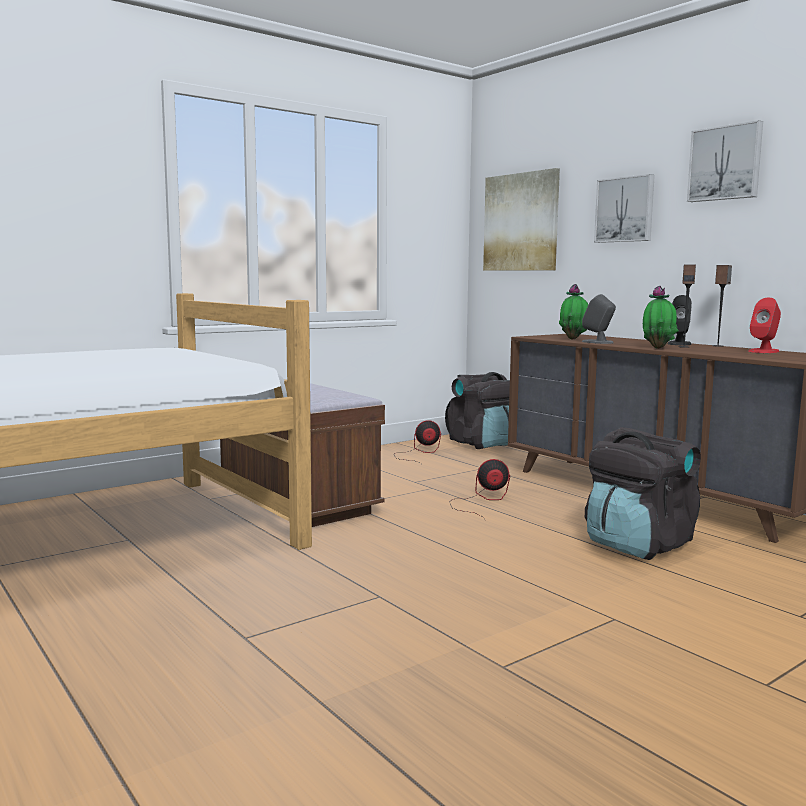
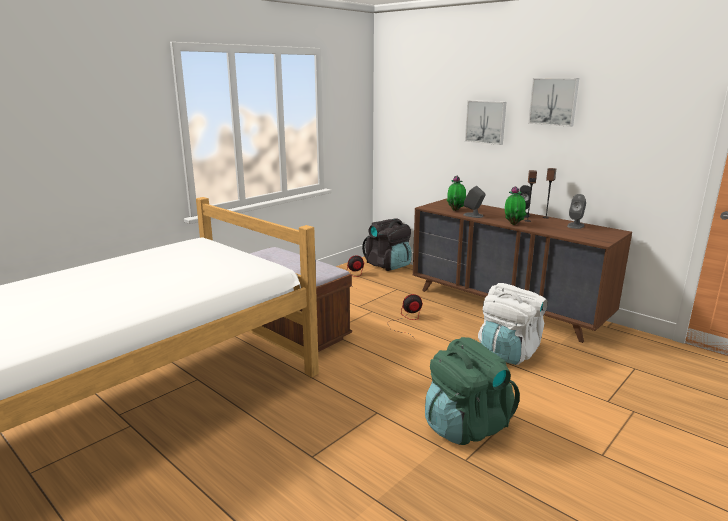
camera: 10 degrees left, 10 degrees up
(521, 222) = (412, 120): picture -> none
(524, 624) = (466, 426): none -> green backpack
(638, 545) = (509, 352): black backpack -> white backpack
(763, 351) = (575, 225): red speaker -> grey speaker

